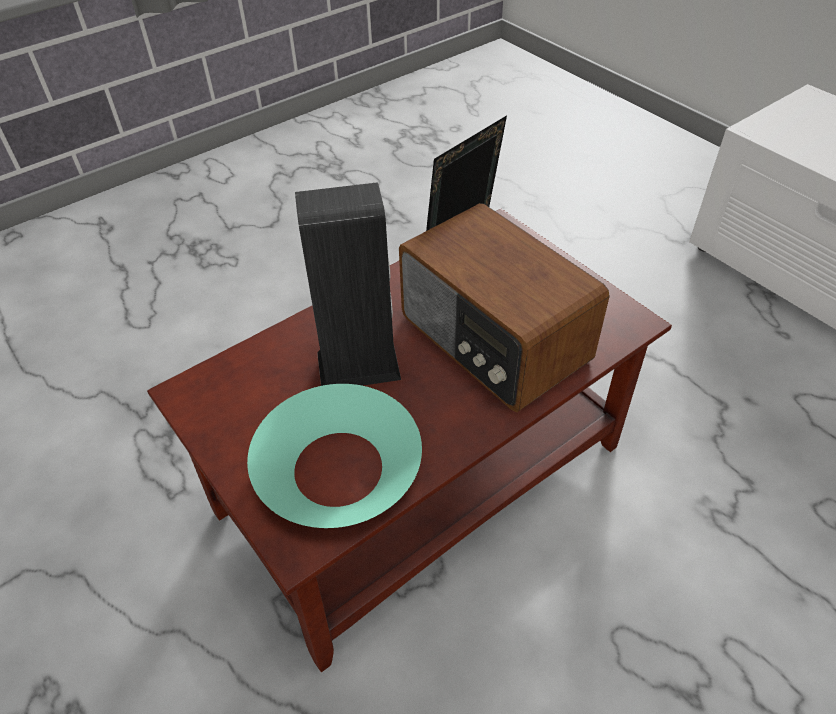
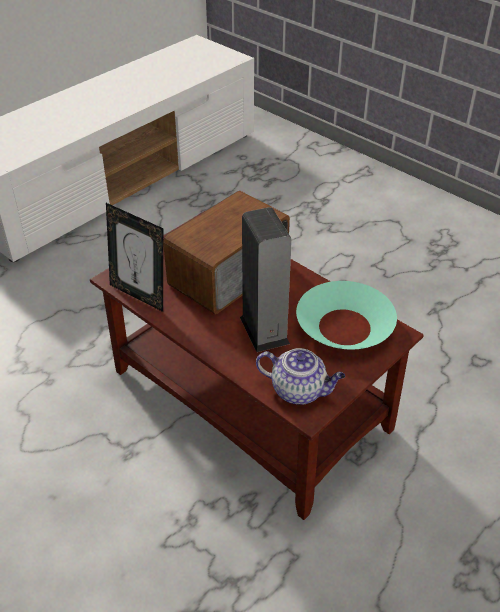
camera: 100 degrees left, 5 degrees down
(228, 389) = (299, 391): none -> teapot

